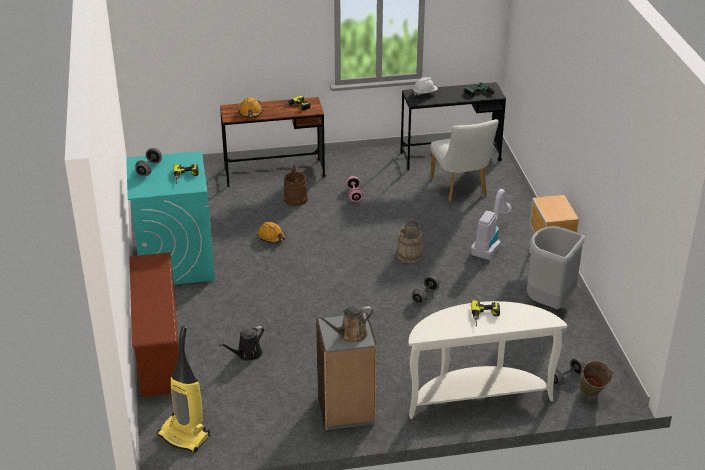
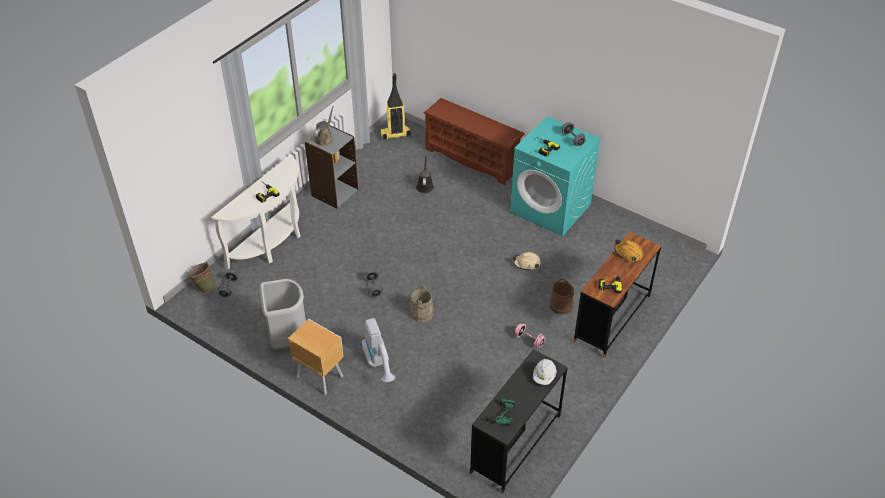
camera: 135 degrees right, 10 degrees up
(271, 237) = (526, 263): orange hard hat -> beige hard hat
(460, 189) = (462, 408): white chair -> none

